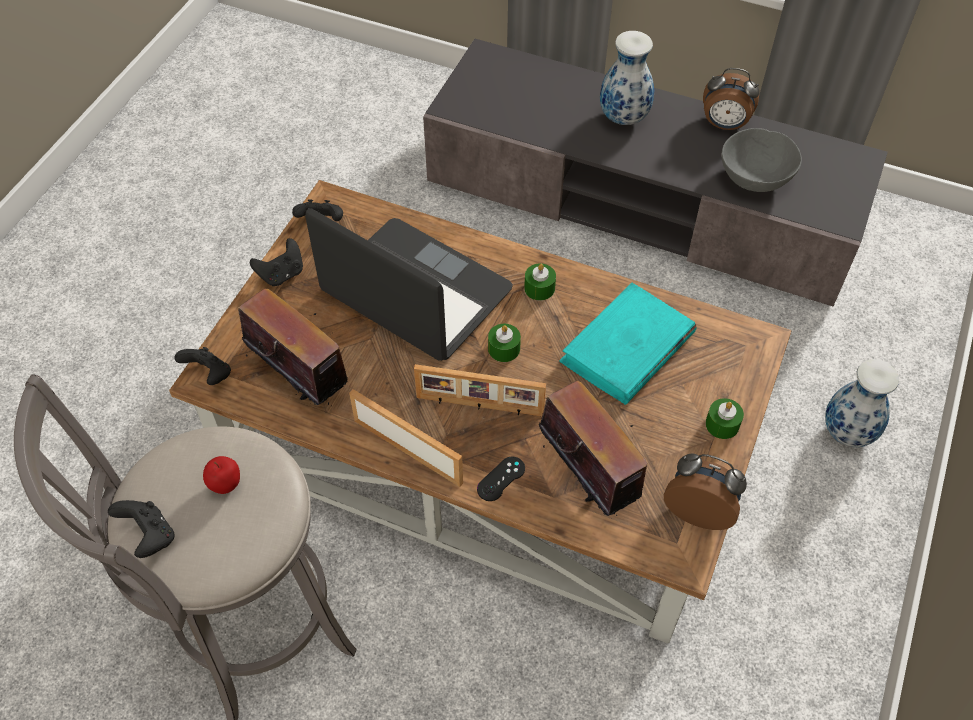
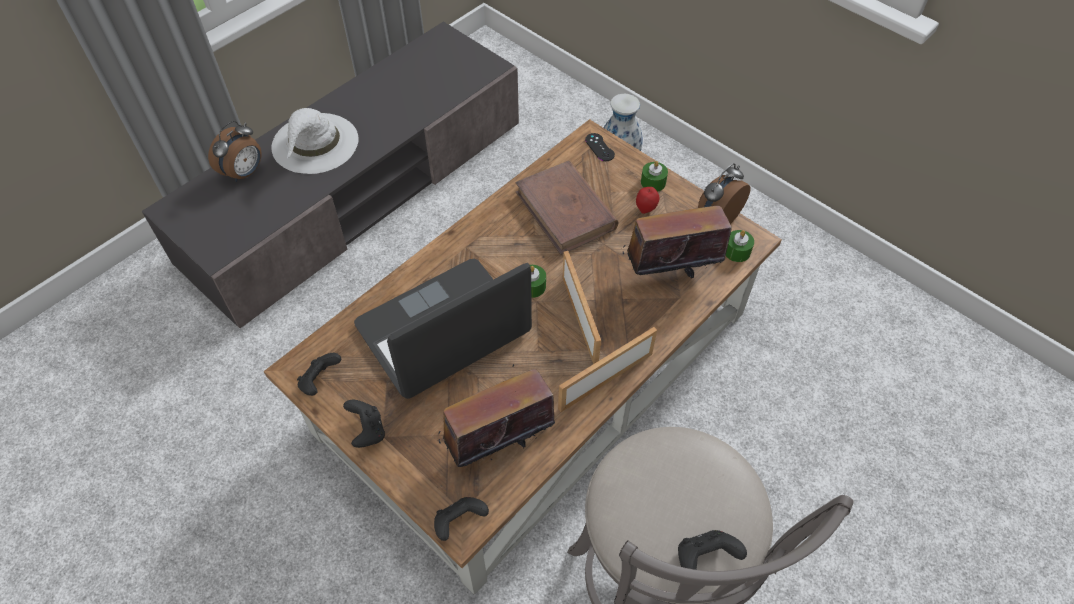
camera: 70 degrees left, 0 degrees up
(226, 486) = (669, 482): apple -> apple (646, 209)
(479, 406) = (581, 319): picture frame -> picture frame turned 45 degrees counterclockwise
(501, 479) = (653, 325): black game controller -> black game controller (599, 147)
(539, 288) = (482, 245): green candle -> green candle (737, 251)
(624, 118) = (315, 144): vase -> white hat
(627, 348) = (566, 211): turquoise book -> brown book
(724, 125) = (362, 91): alarm clock -> alarm clock (244, 173)
(754, 178) = (425, 94): grey bowl -> none

